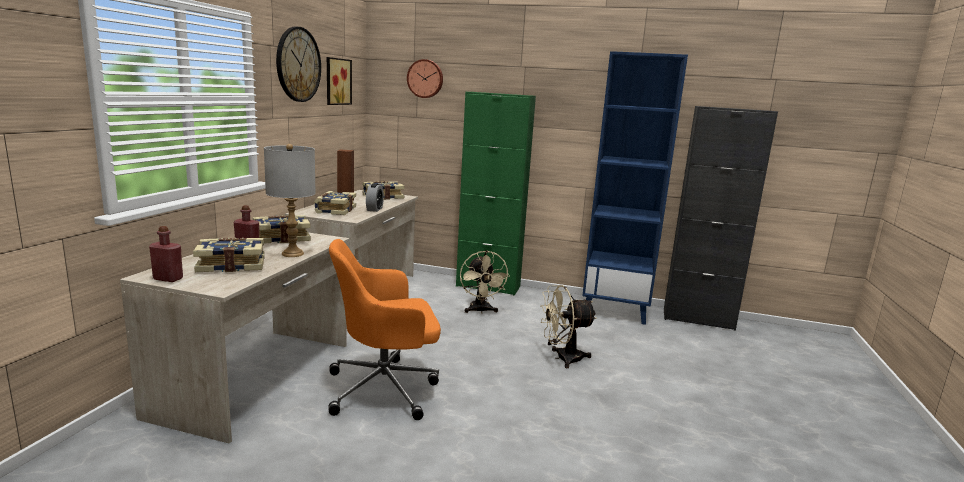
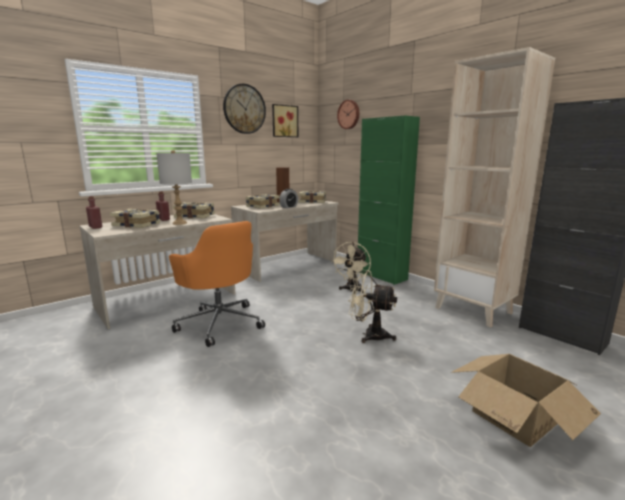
camera: 35 degrees right, 0 degrees up
(385, 388) = (220, 323): orange office chair -> orange office chair turned 150 degrees counterclockwise
(615, 310) = (474, 310): blue bookcase -> beige bookcase
(741, 396) = (515, 416): none -> cardboard box

